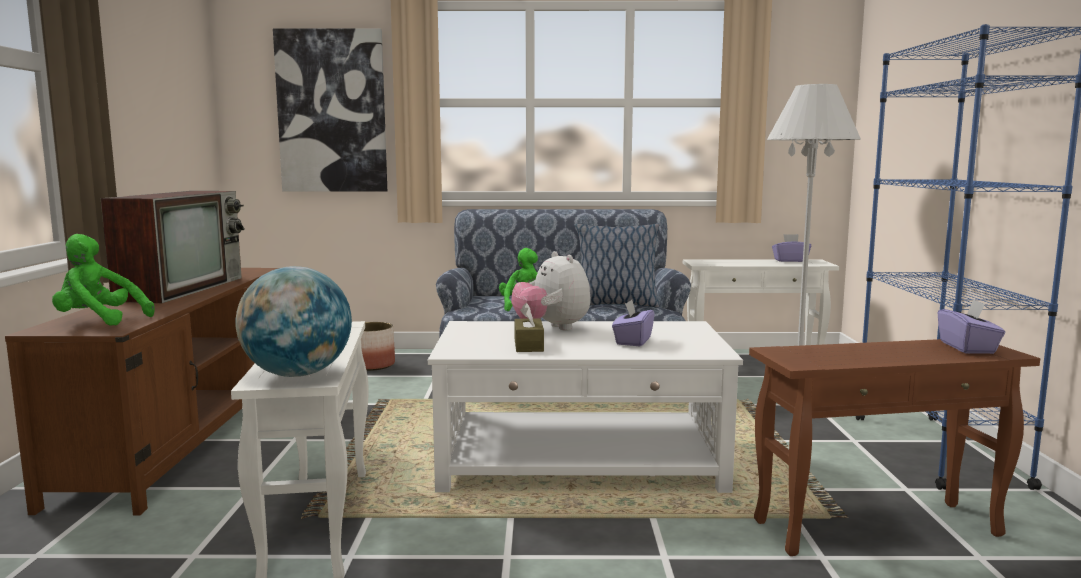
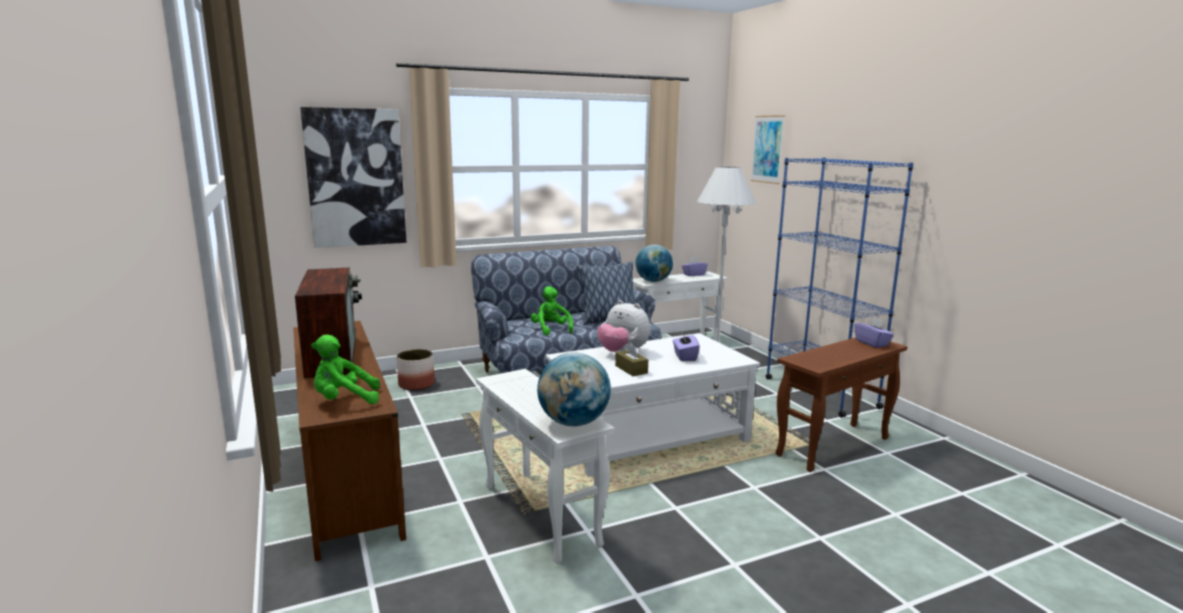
camera: 25 degrees left, 5 degrees up
(714, 263) = (653, 281): none -> globe
(904, 63) = (767, 149): none -> picture

